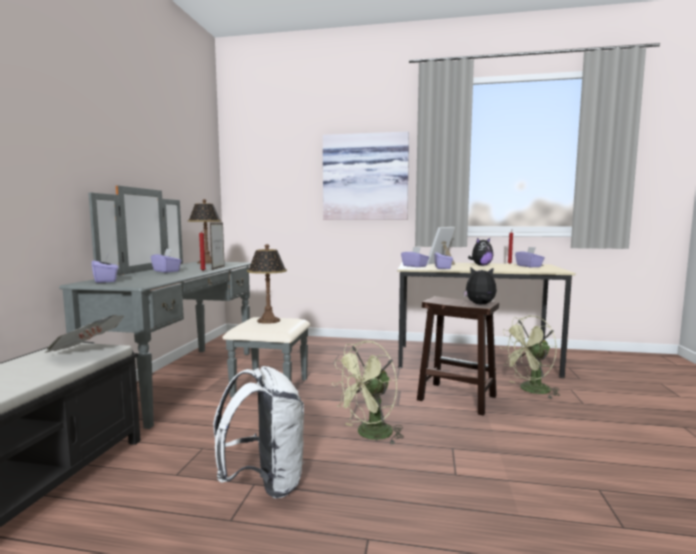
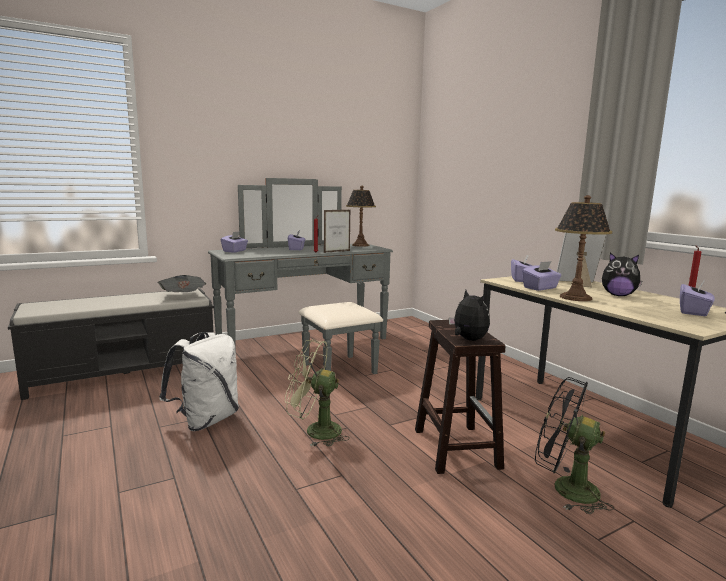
camera: 50 degrees right, 5 degrees up
(268, 320) = (341, 307): table lamp -> table lamp (575, 297)
(365, 177) = (536, 157): picture -> none
(530, 390) = (565, 488): green fan -> black fan

